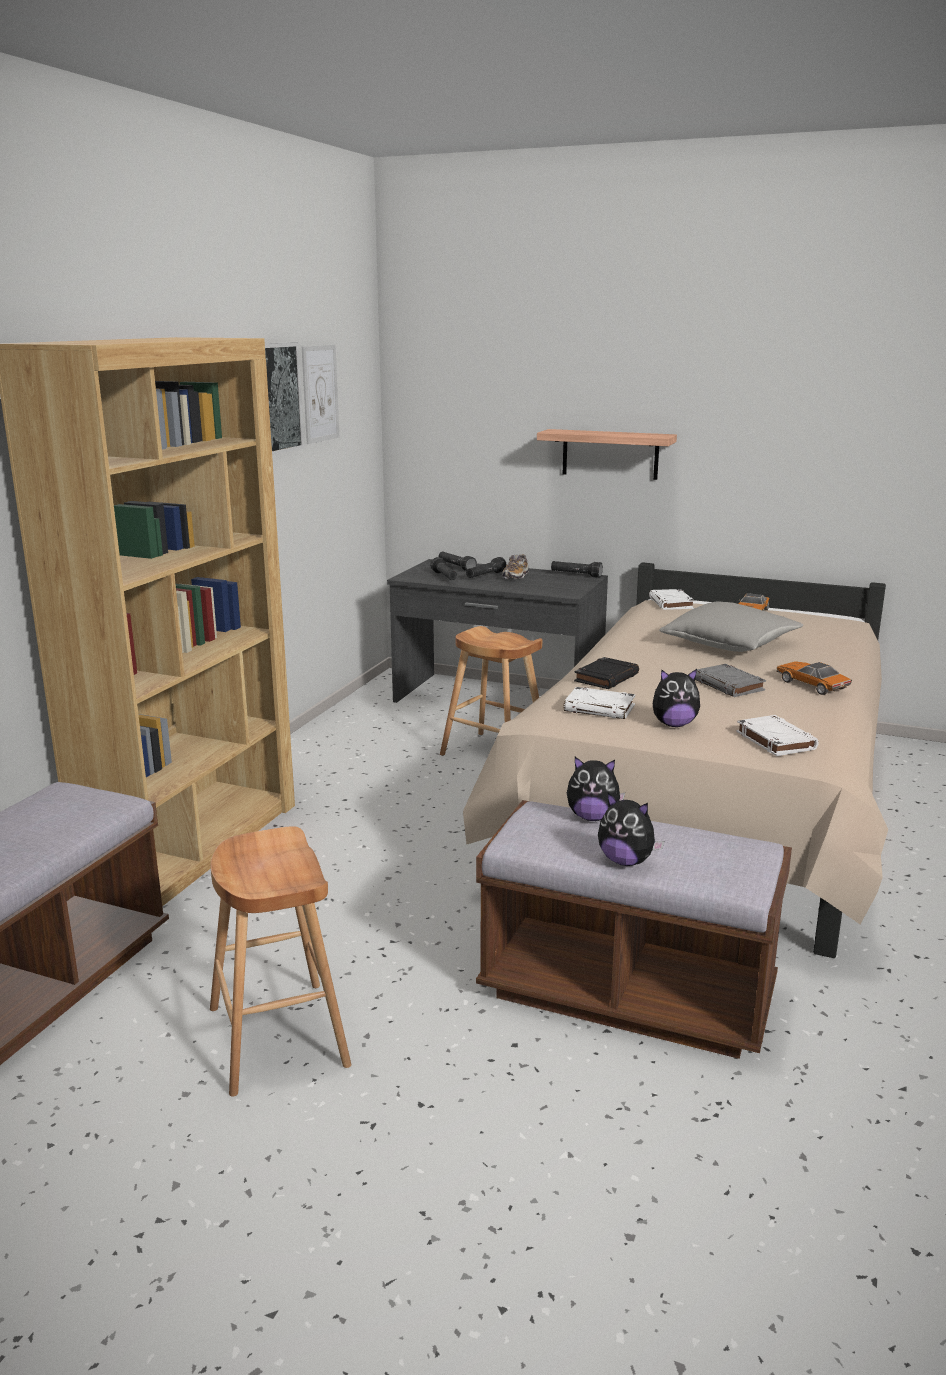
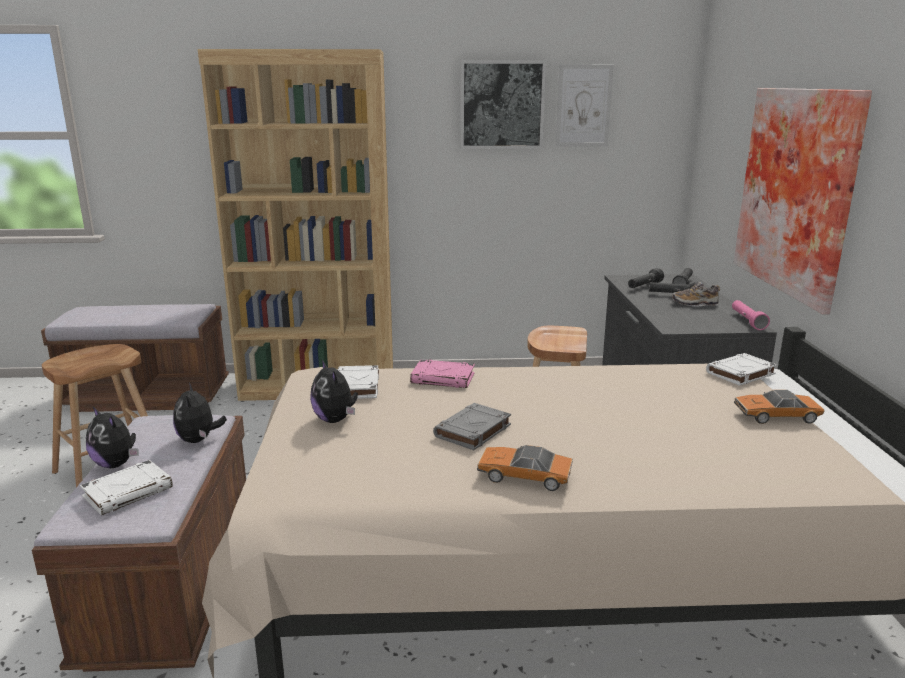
camera: 65 degrees right, 0 degrees up
(576, 575) = (747, 321): black flashlight -> pink flashlight
(606, 677) = (443, 378): black book -> pink book
(610, 454) = (801, 191): shelf -> picture
(626, 861) = (116, 464): plush toy -> plush toy turned 60 degrees counterclockwise
(730, 644) = (622, 417): grey pillow -> none
(774, 740) = (319, 470): white book -> white book (128, 492)
(812, 685) = (524, 476): toy car -> toy car turned 105 degrees counterclockwise

